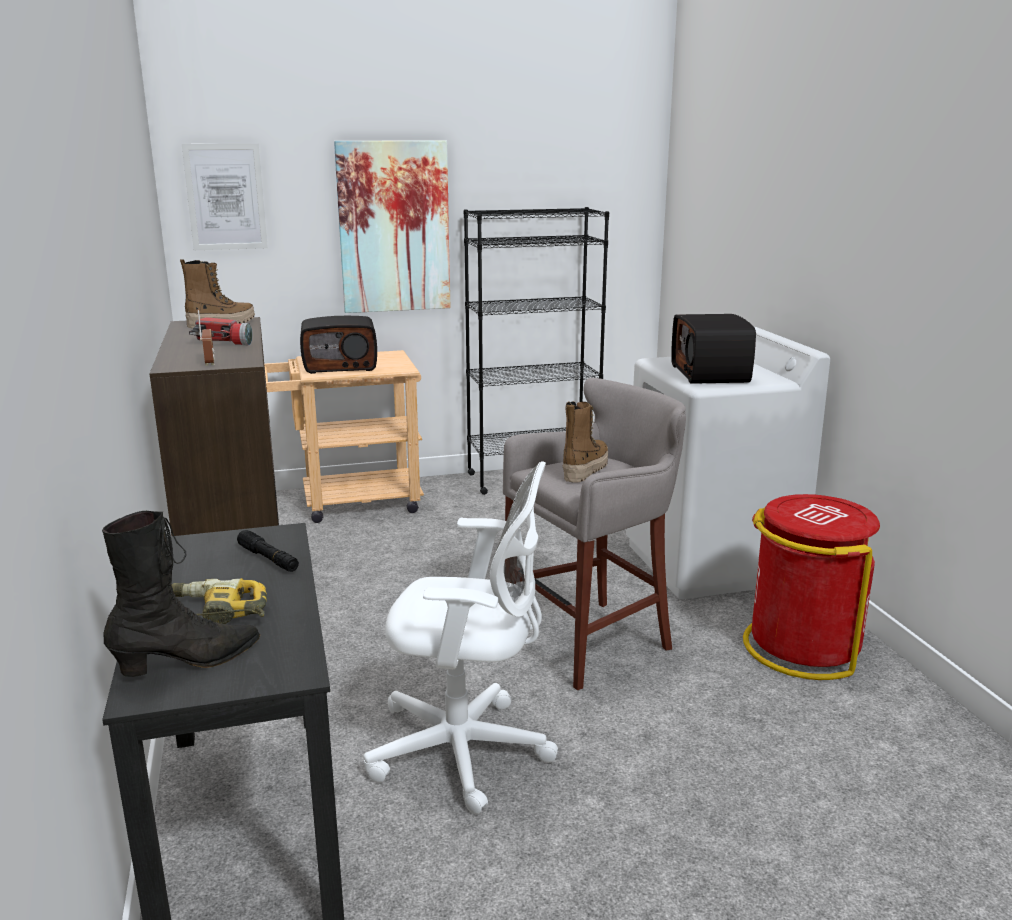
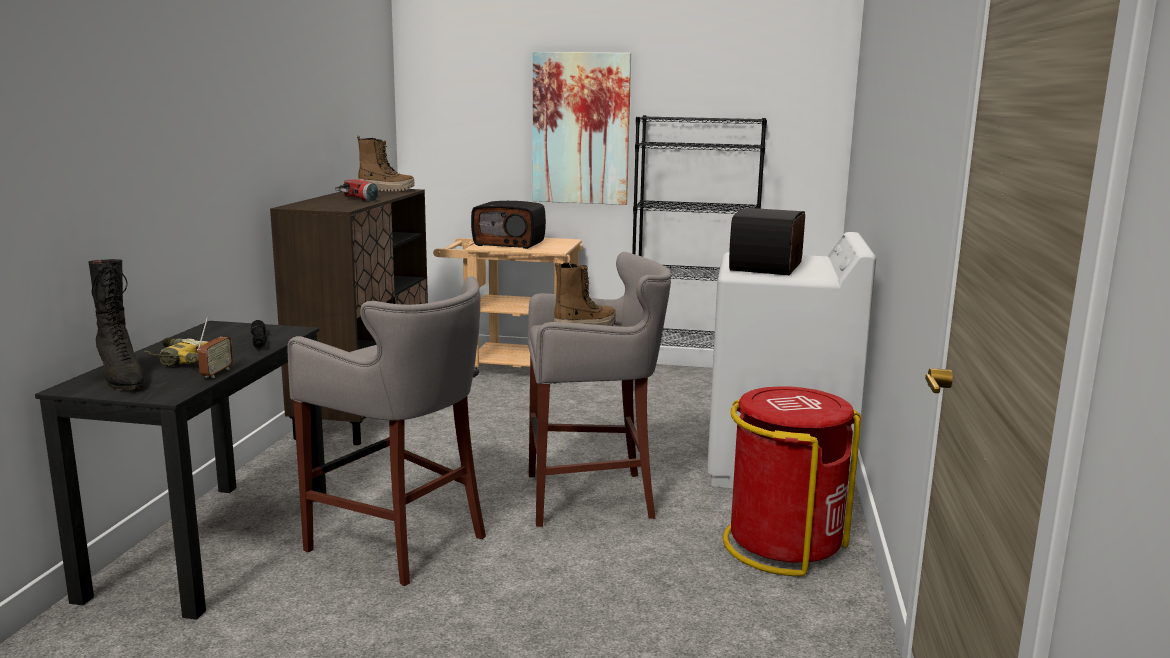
camera: 25 degrees right, 5 degrees down
(189, 662) = (122, 379): black boot -> black boot turned 60 degrees clockwise
(209, 362) = (321, 206): radio -> radio (216, 373)
(225, 197) = (444, 97): picture -> none
(466, 751) = (402, 543): white office chair -> grey stool

